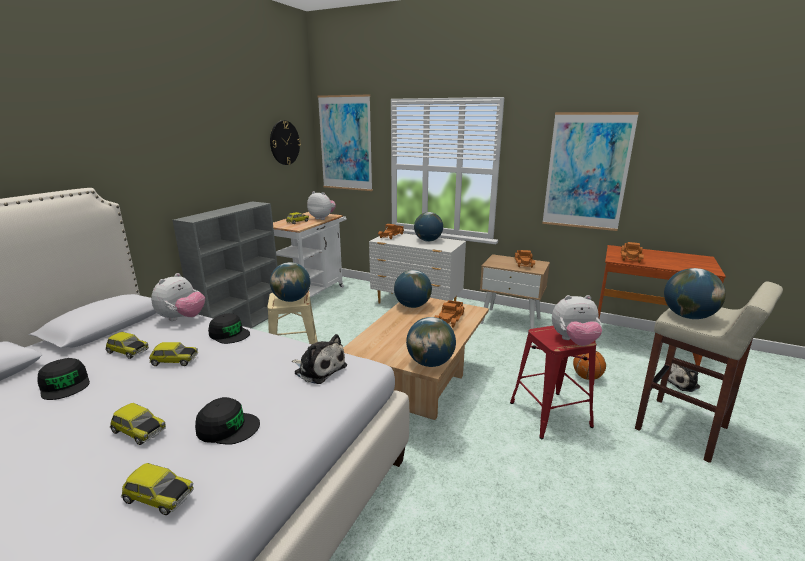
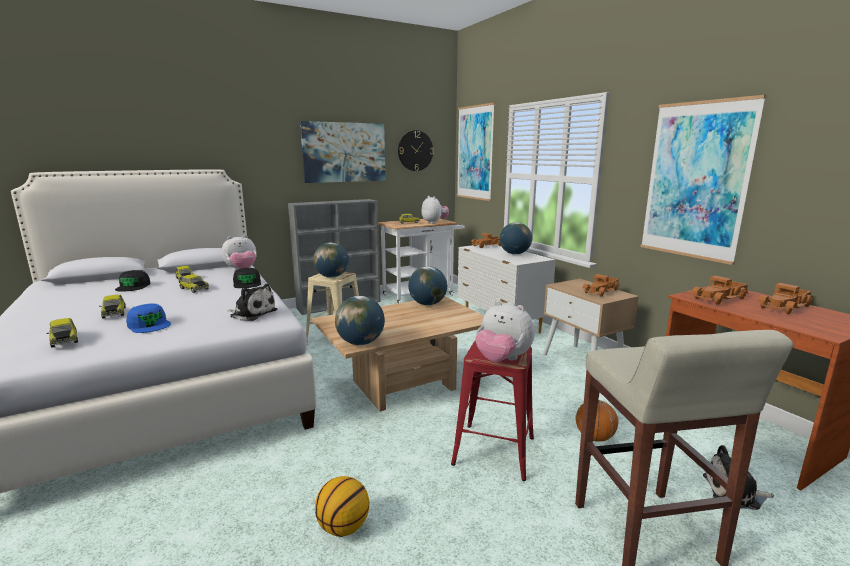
camera: 35 degrees right, 5 degrees down
(221, 150) = (344, 152): none -> picture
(228, 427) = (149, 325): black cap -> blue cap
(319, 369) = (252, 313): plush toy -> plush toy turned 45 degrees counterclockwise
(450, 319) = (441, 320): toy truck -> toy truck (785, 307)
(545, 529) = (343, 527): none -> basketball
(687, 316) = (633, 357): globe -> none

